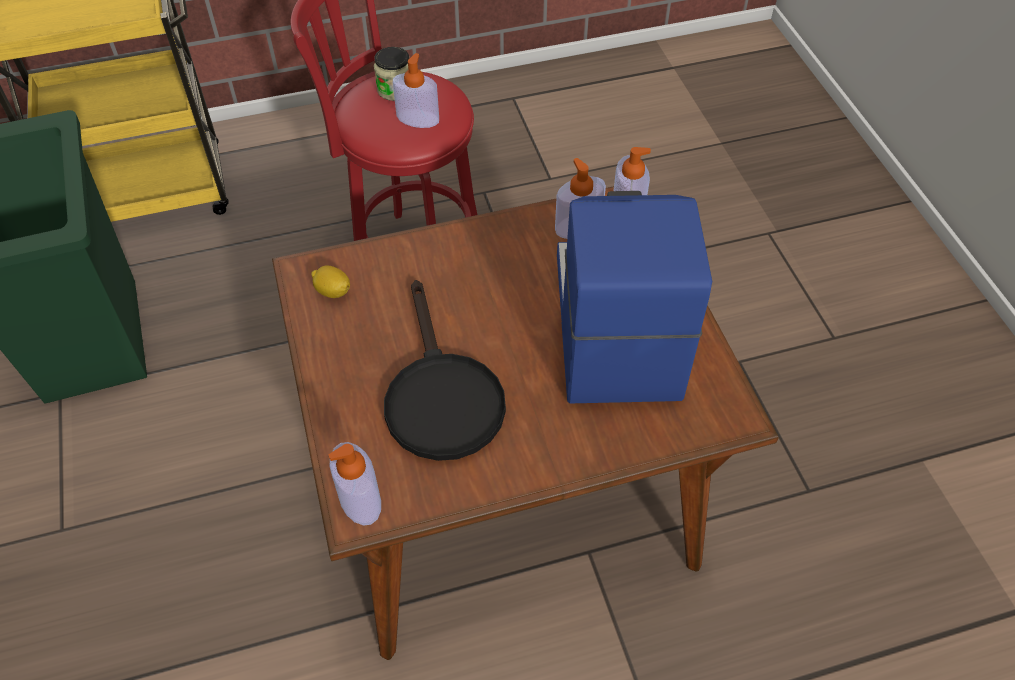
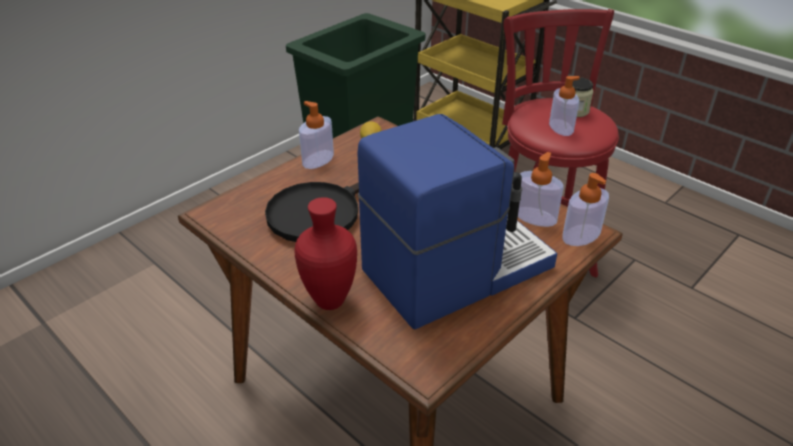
camera: 60 degrees right, 15 degrees down
(360, 499) = (222, 210): soap dispenser -> soap dispenser (318, 159)
(602, 452) = (331, 302): none -> red vase

